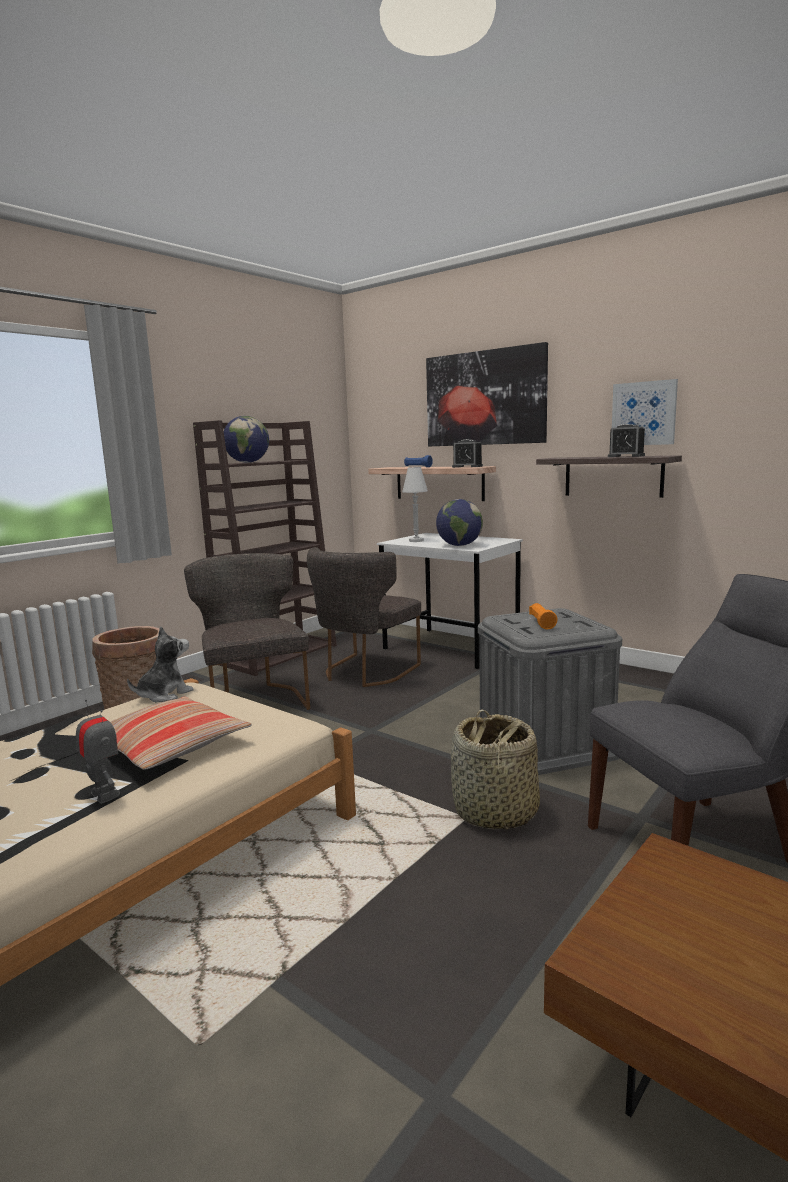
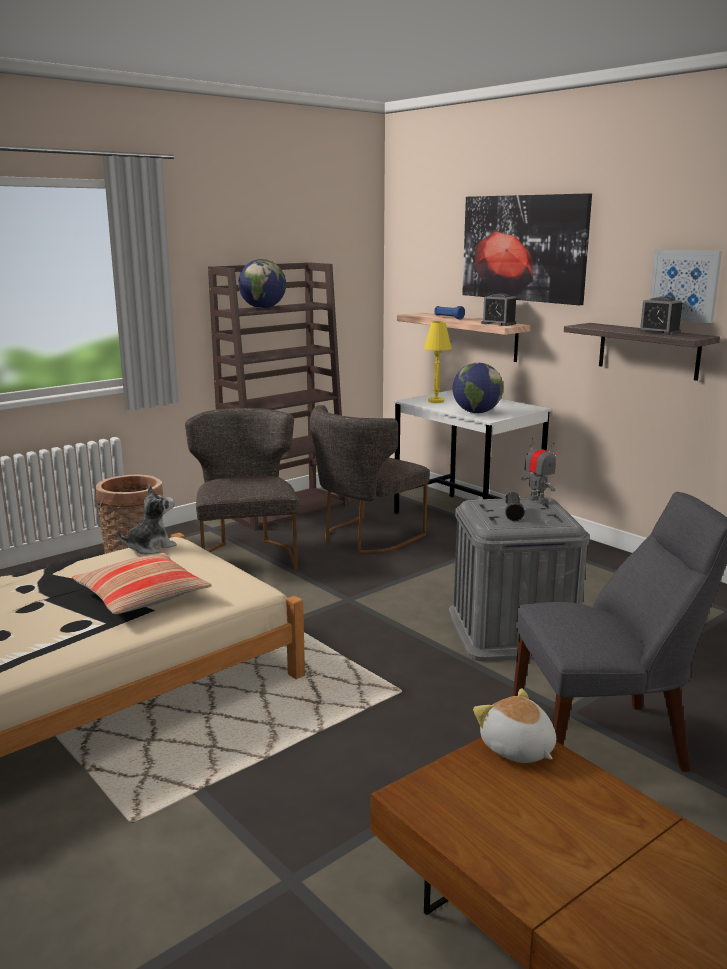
camera: 10 degrees right, 5 degrees up
(104, 795) = (82, 630): toy robot -> toy robot (537, 500)
(416, 541) = (436, 401): white table lamp -> yellow table lamp
(494, 812) = (431, 689): basket -> none
(541, 623) = (513, 513): orange flashlight -> black flashlight
(678, 871) = (517, 749): none -> plush toy

